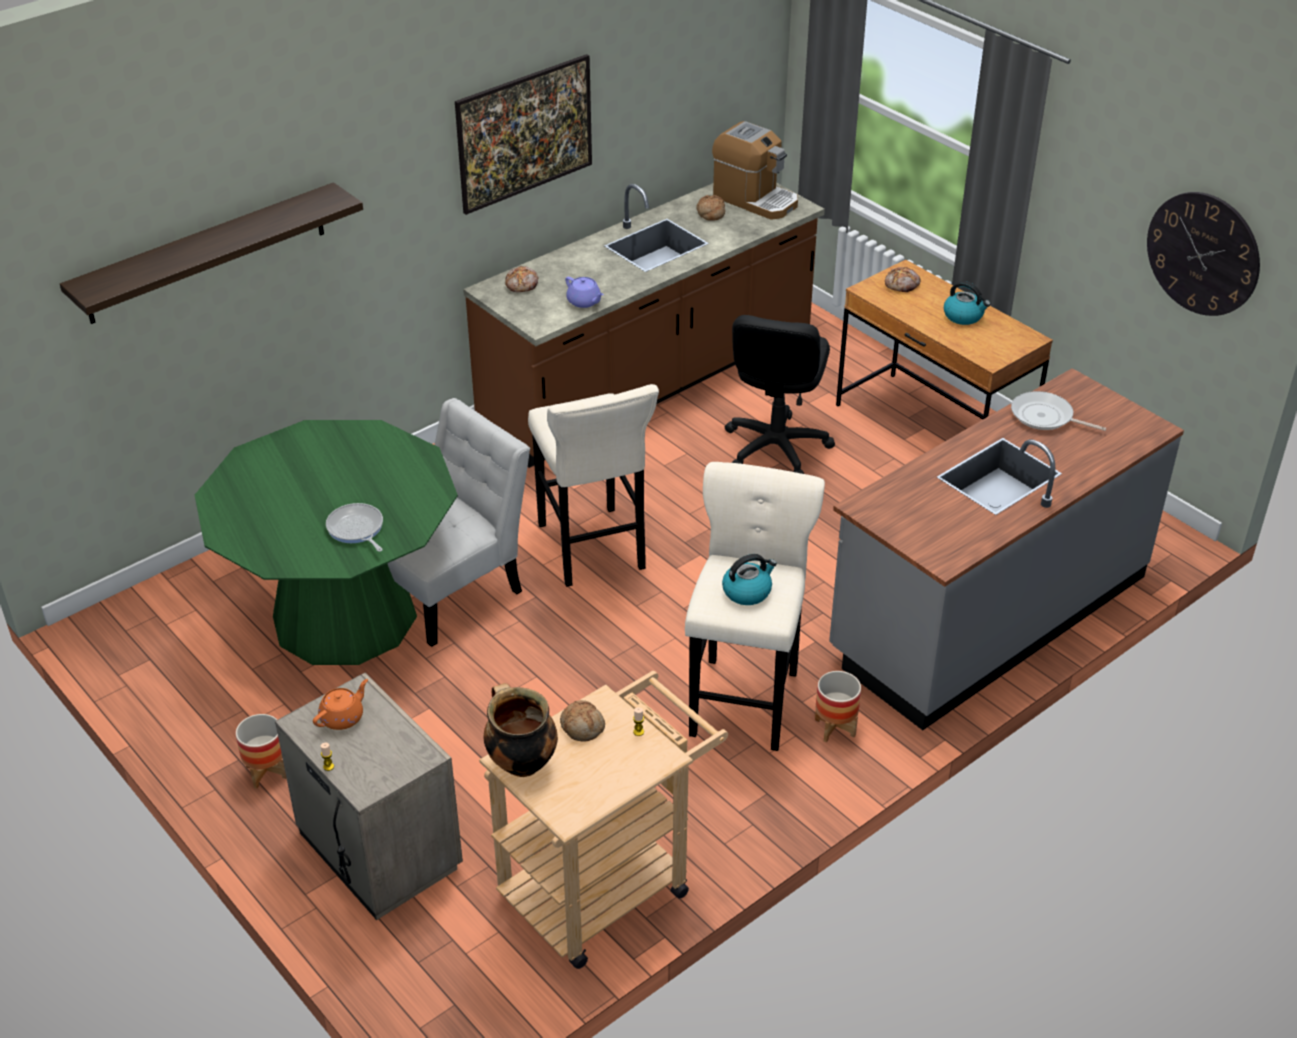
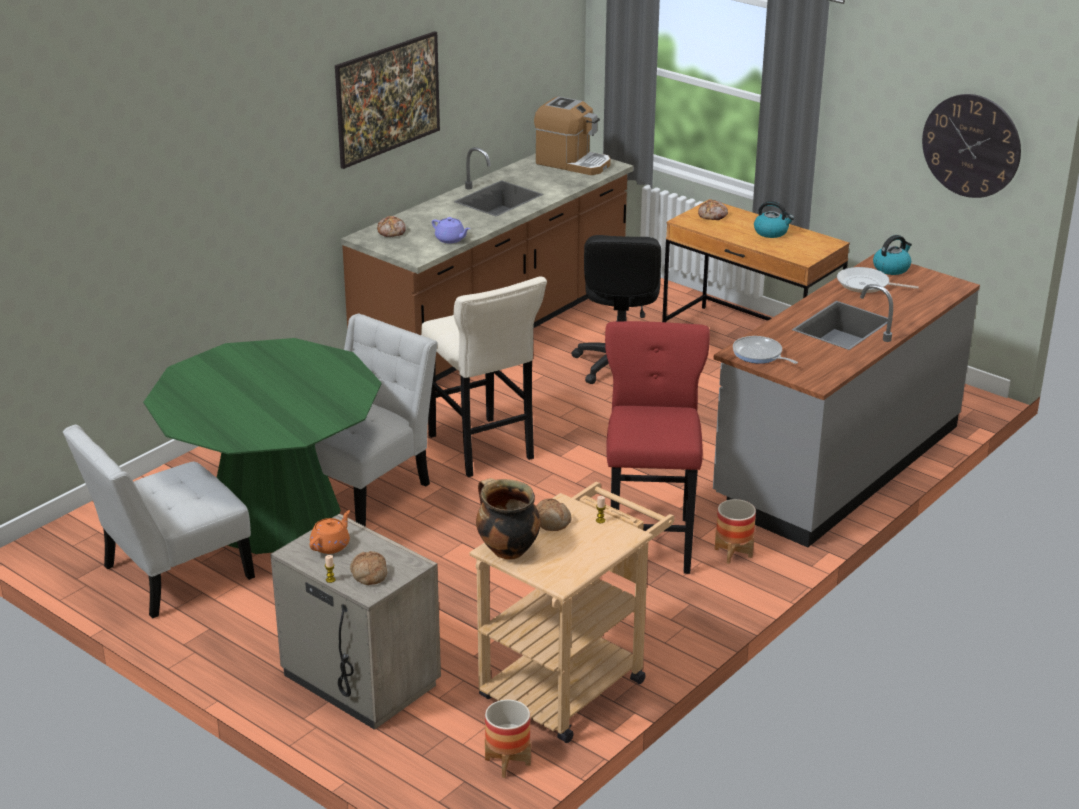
camera: 10 degrees left, 10 degrees down
(206, 253) = (141, 190): shelf -> none
(215, 683) = (170, 575): none -> white chair
(266, 772) = (239, 634): planter -> planter (507, 762)
(356, 529) = (300, 413): frying pan -> frying pan (759, 354)
(710, 213) = (537, 174): bread -> bread (368, 574)
(745, 698) = (650, 540): beige stool -> red stool
(747, 591) = (655, 425): kettle -> kettle (891, 268)

